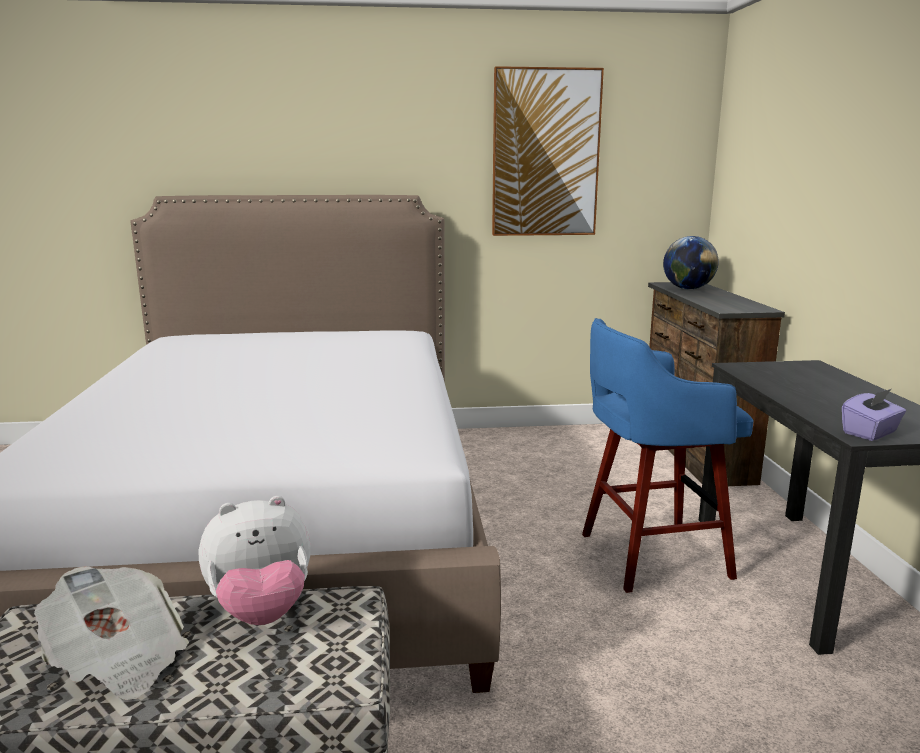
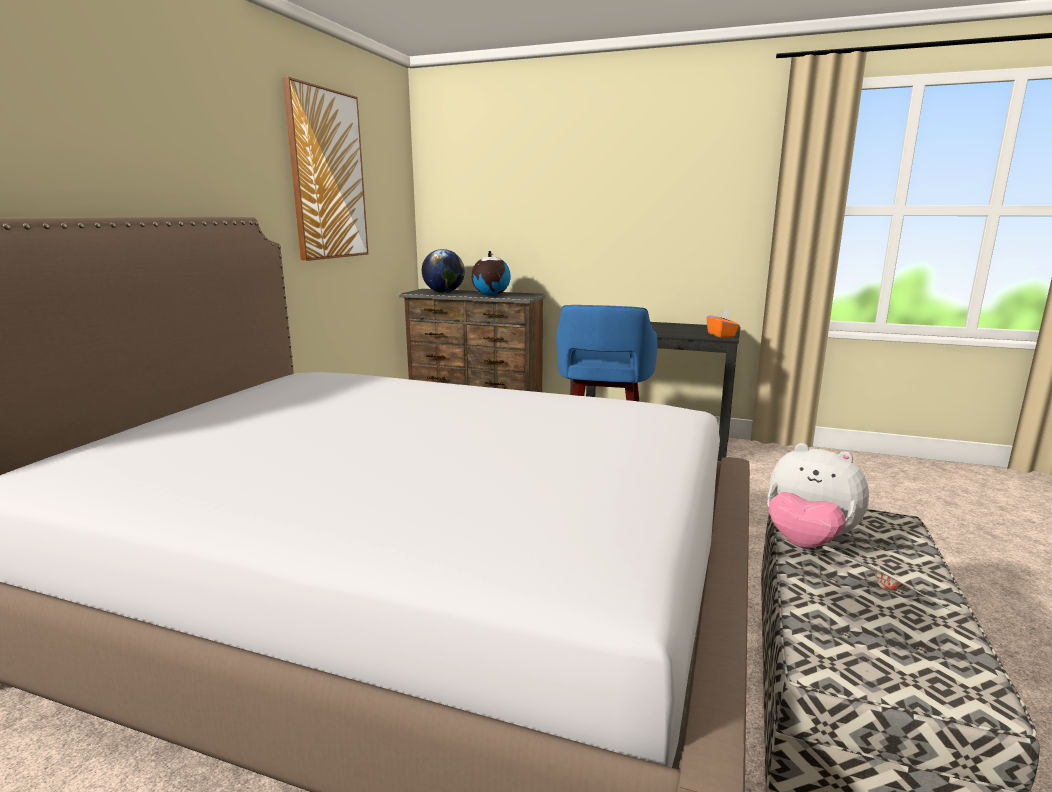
camera: 65 degrees left, 0 degrees up
(261, 611) = (807, 542): plush toy -> plush toy turned 120 degrees clockwise
(708, 301) = (490, 295): none -> globe
(870, 433) = (721, 335): purple tissue box -> orange tissue box

